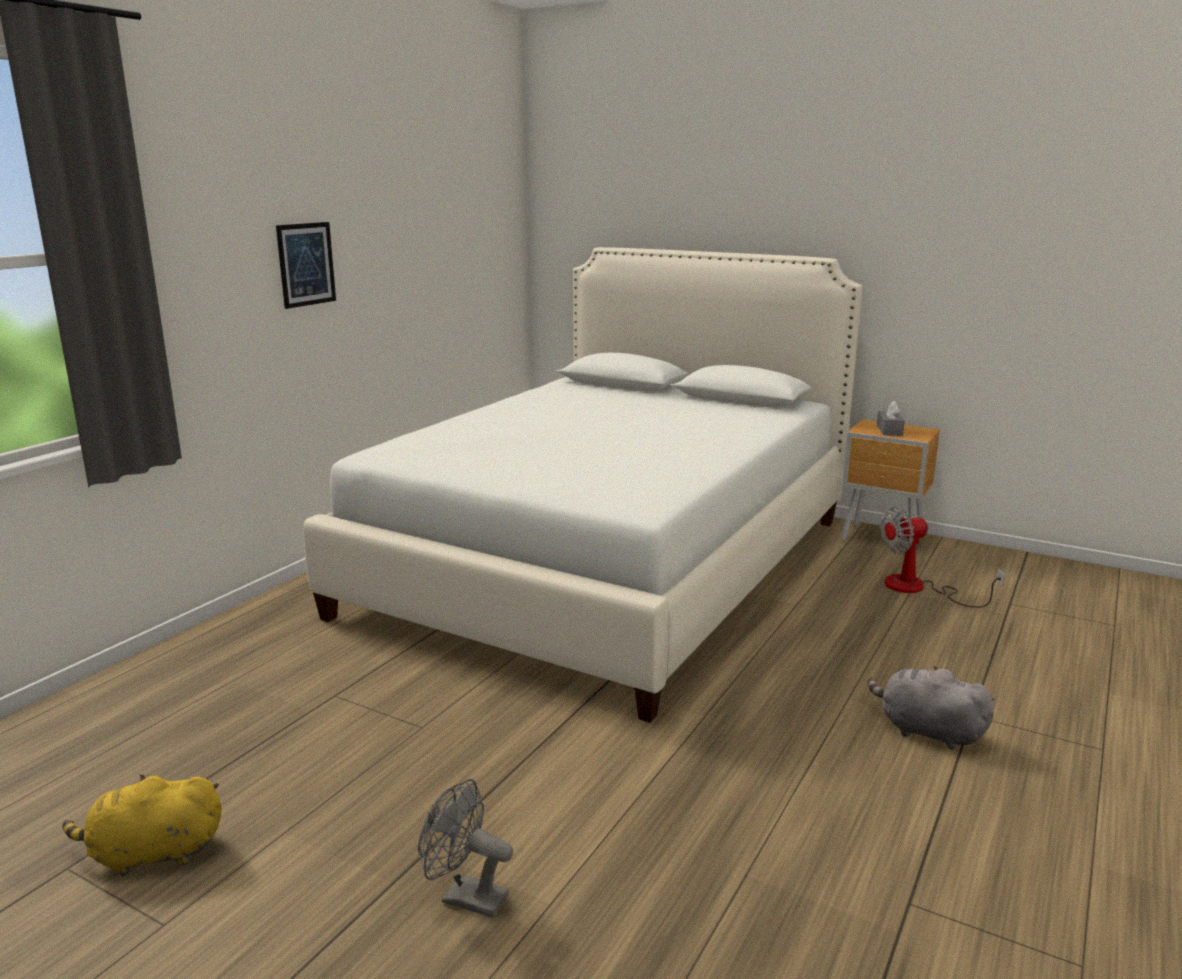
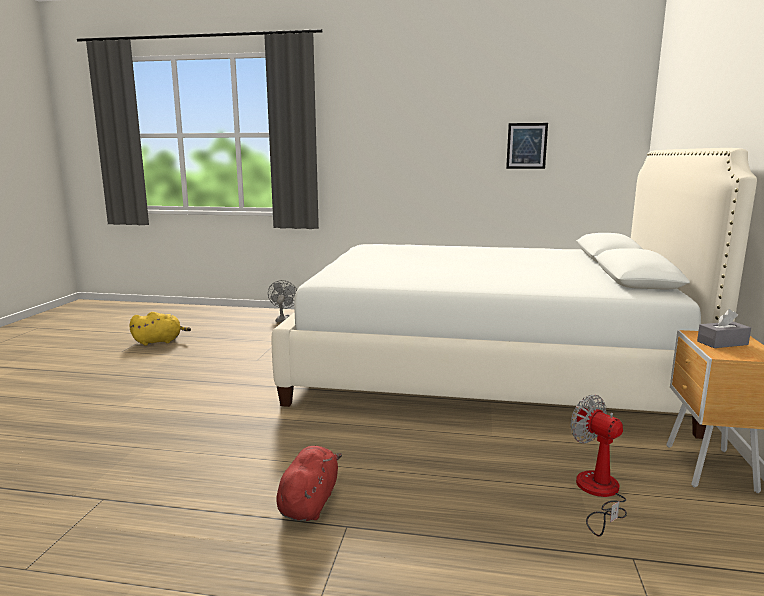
camera: 70 degrees right, 5 degrees down
(152, 854) = (160, 341): yellow plush toy -> yellow plush toy turned 105 degrees clockwise
(306, 264) = (416, 148): picture -> picture (526, 146)
(465, 897) = (128, 390): grey fan -> grey fan (283, 319)
(926, 731) = (309, 502): grey plush toy -> red plush toy

